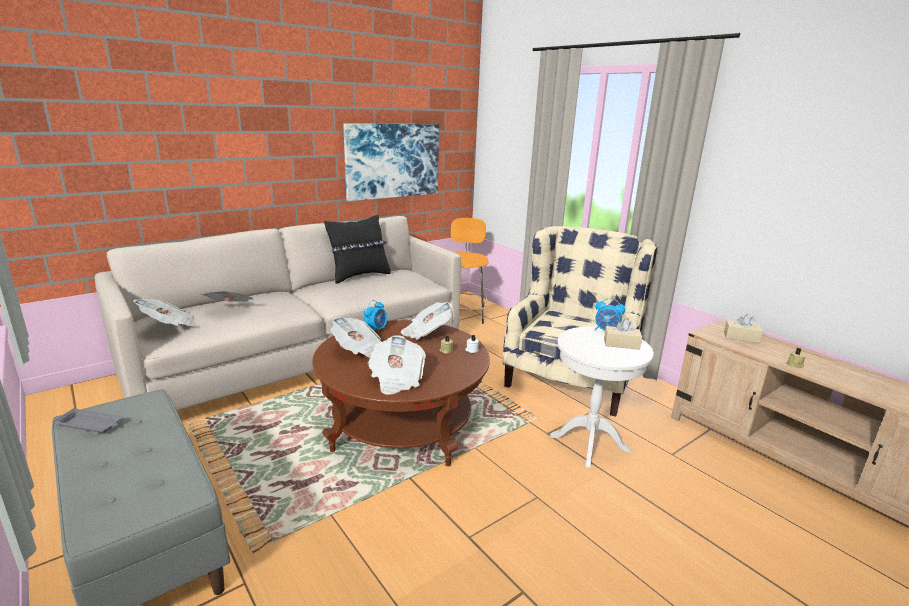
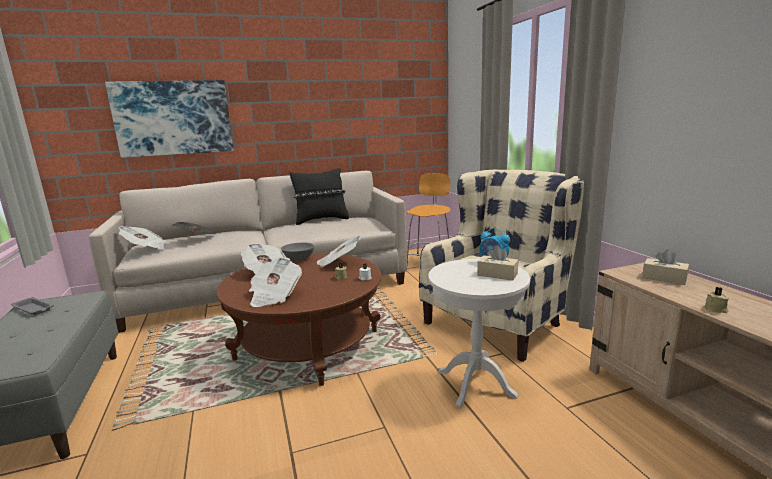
camera: 20 degrees right, 5 degrees down
(376, 330) = (298, 259): alarm clock -> grey bowl
(392, 160) = (364, 124): picture -> picture (173, 118)

